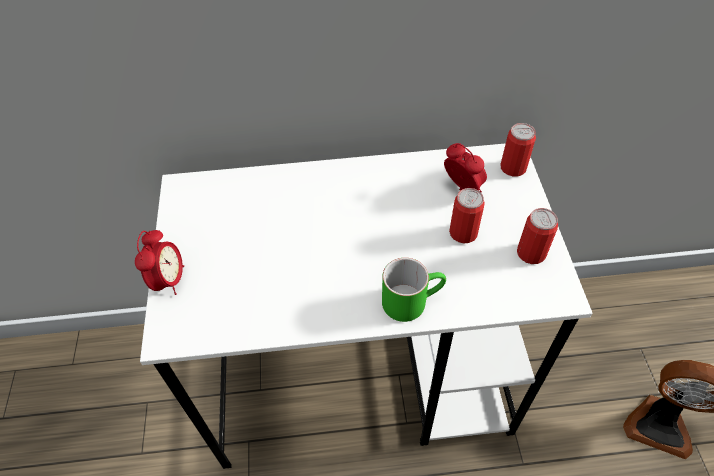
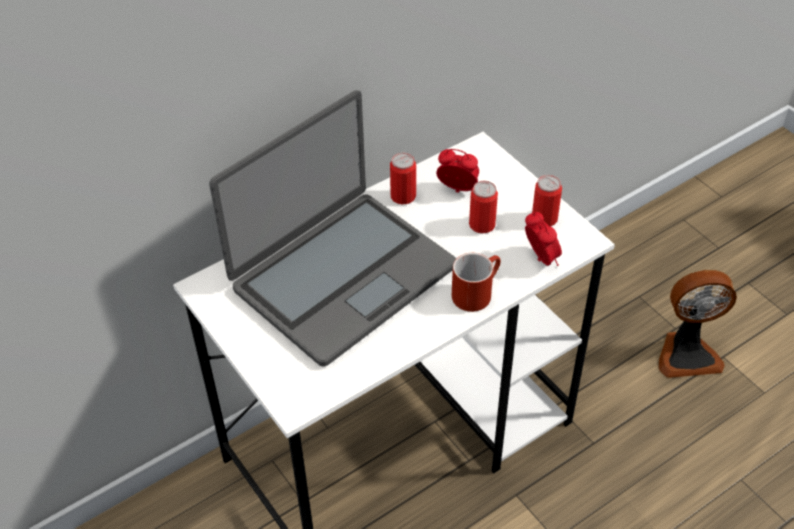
camera: 30 degrees left, 5 degrees down
(169, 280) = (259, 365): alarm clock -> alarm clock (540, 259)
(299, 228) = (342, 276): none -> laptop
(412, 300) = (476, 291): green mug -> red mug
(513, 168) = (488, 157): can -> can (403, 196)

